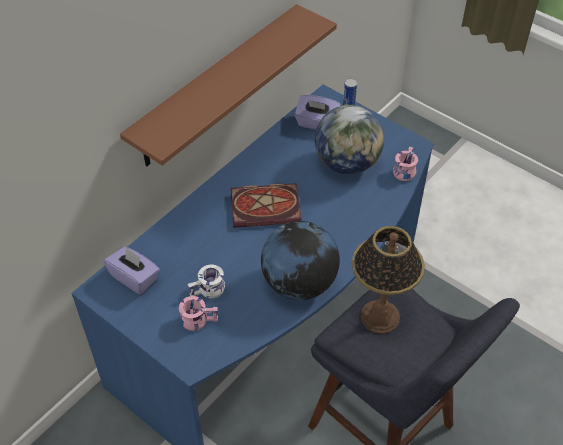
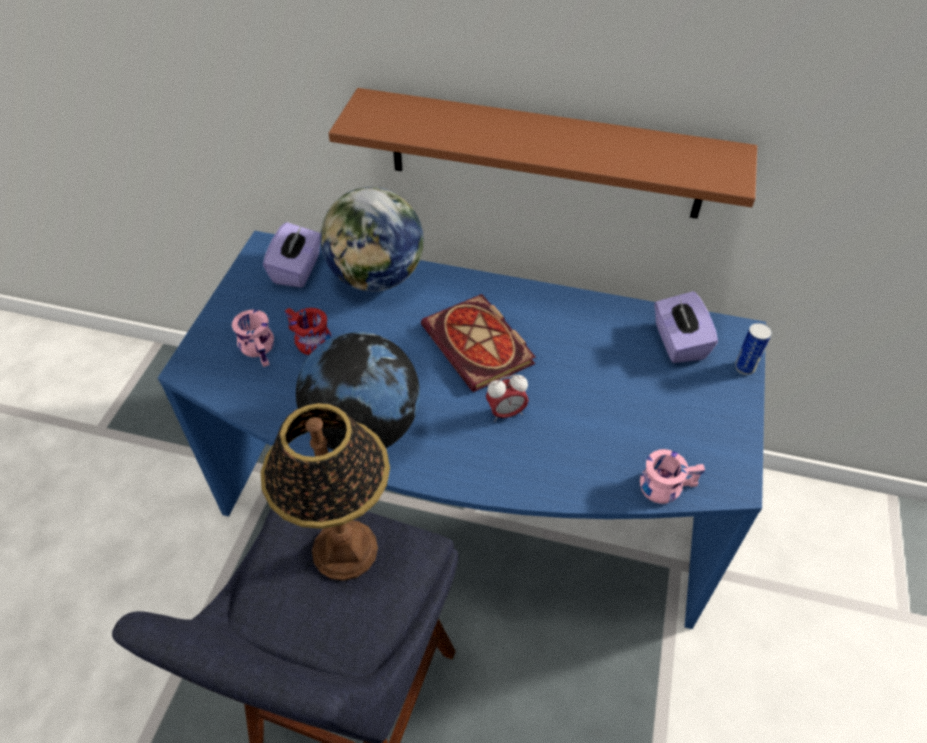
camera: 65 degrees right, 0 degrees up
(209, 291) = (307, 341): white mug -> red mug
(324, 214) = (506, 413): none -> alarm clock
(347, 164) = (625, 406): globe -> globe (377, 278)

